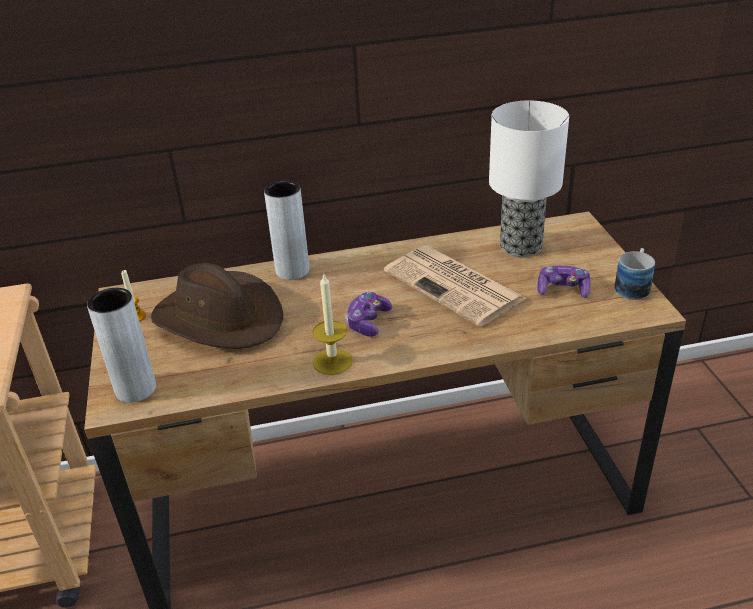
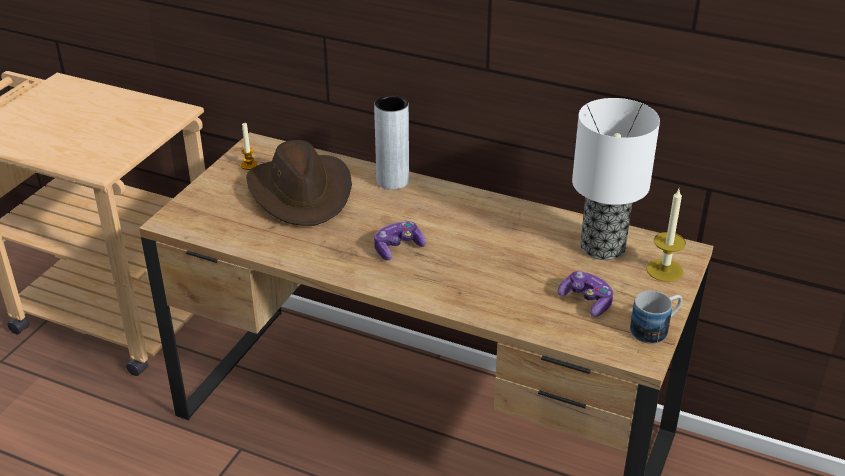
camera: 35 degrees right, 0 degrees up
(135, 389) = (194, 217): grey vase -> none
(332, 361) = (337, 264): candle -> candle (664, 270)
(455, 286) = (501, 253): newspaper -> none

